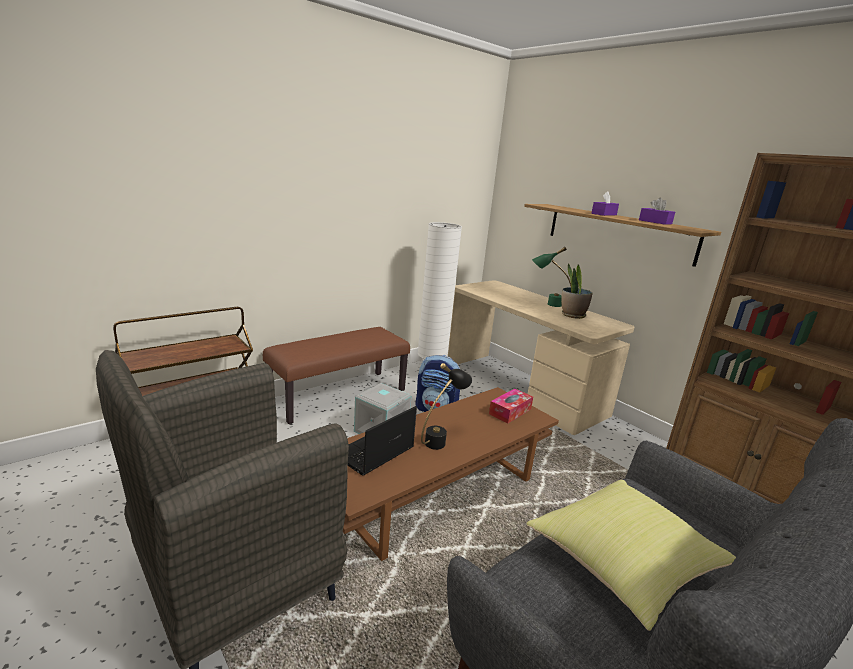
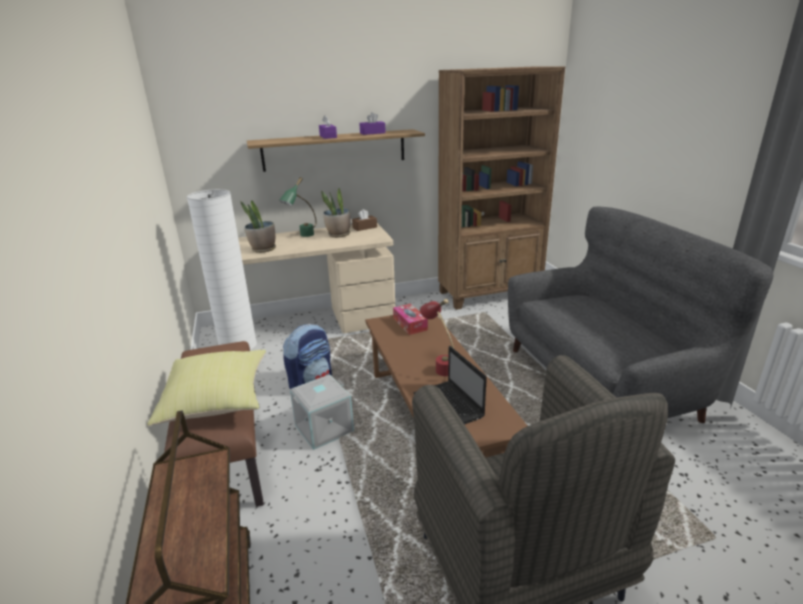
camera: 65 degrees left, 5 degrees up
(441, 439) = (440, 366): black table lamp -> red table lamp
(500, 296) = (263, 249): none -> potted plant
(609, 323) = (364, 227): none -> brown tissue box
(623, 566) = (603, 329): yellow pillow -> yellow pillow (217, 402)

